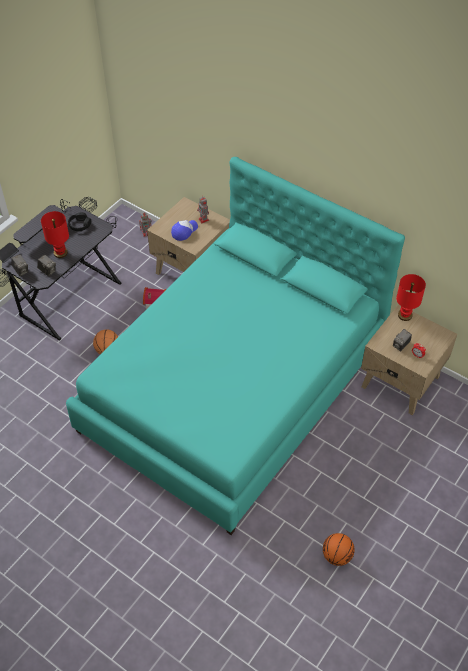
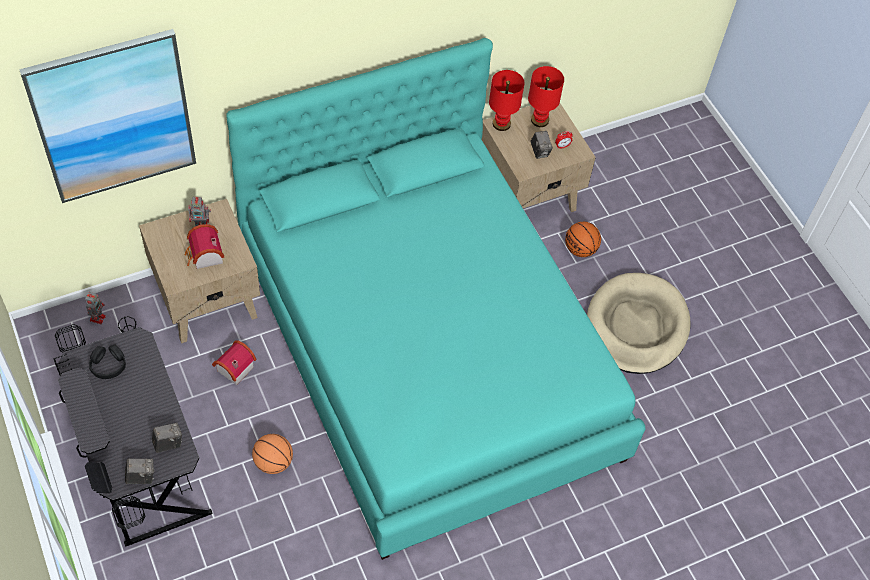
camera: 65 degrees left, 5 degrees up
(61, 253) = (145, 412): red table lamp -> red table lamp (539, 119)
(182, 113) = (113, 117): none -> picture
(184, 231) = (204, 257): cap -> toy house
(337, 556) = (703, 375): basketball -> basketball (580, 249)
(345, 494) = (636, 326): none -> beige dog bed

